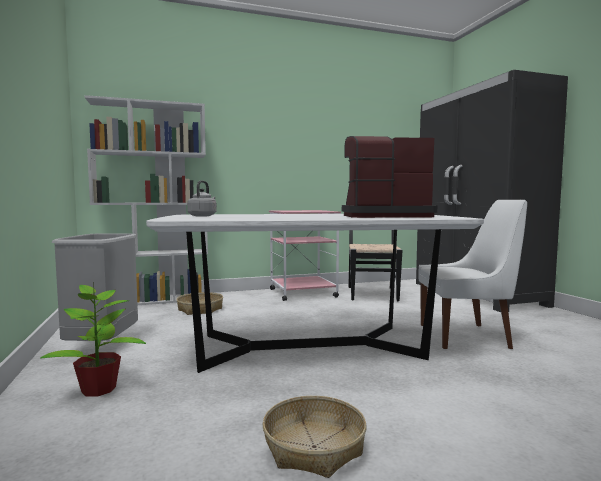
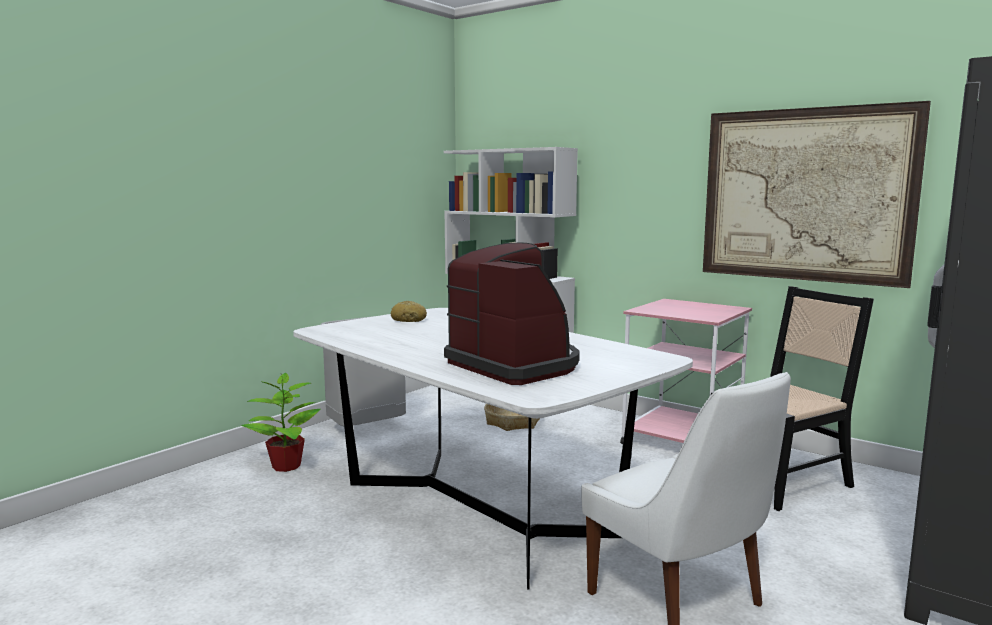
camera: 55 degrees right, 5 degrees up
(203, 216) = (409, 320): grey kettle -> bread
(314, 447) = (258, 577): basket -> none
(340, 148) = (805, 195): none -> picture

